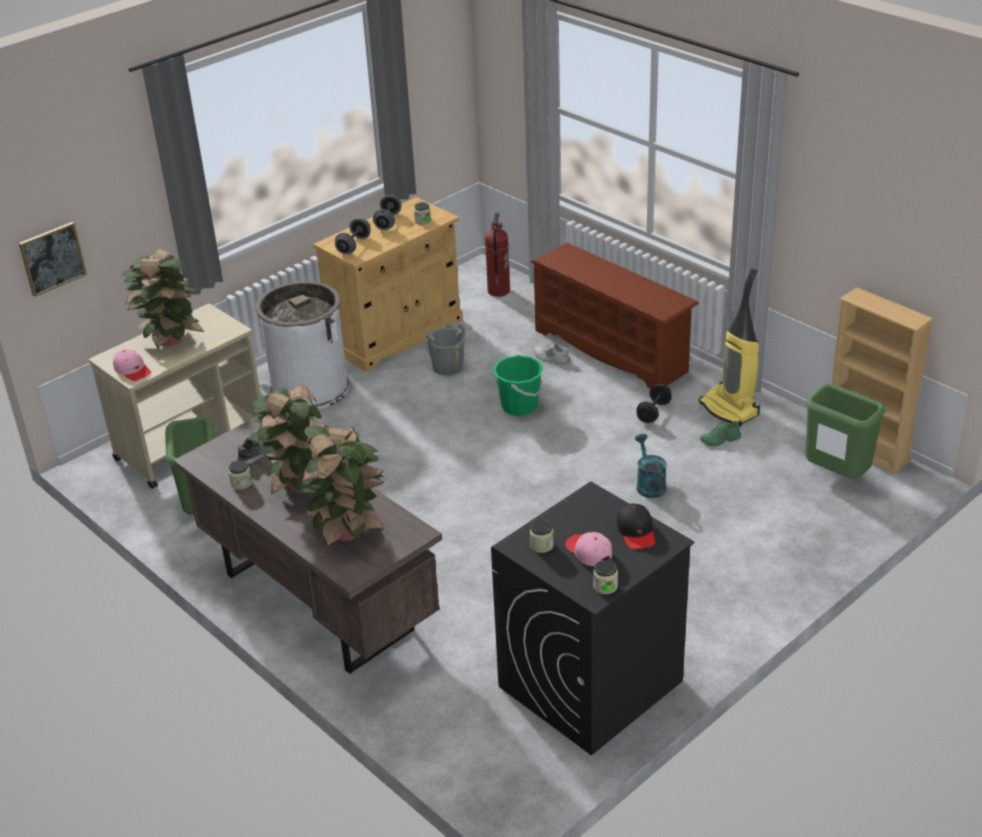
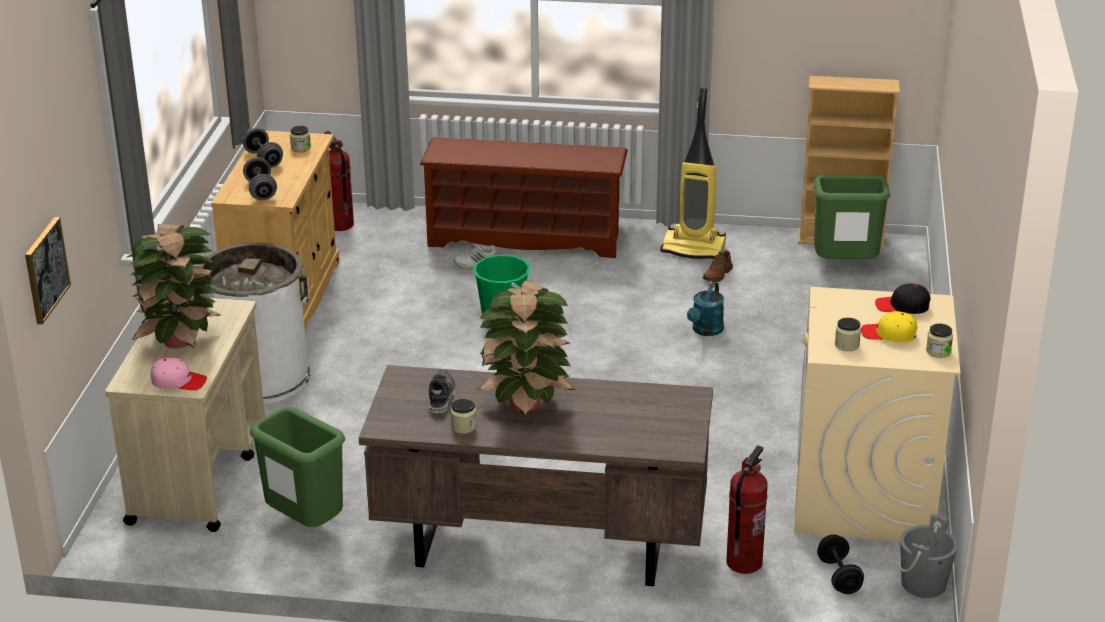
camera: 40 degrees left, 5 degrees down
(347, 530) = (627, 419): potted plant -> none
(432, 690) = (744, 563): none -> fire extinguisher
(447, 367) = (383, 307): grey bucket -> grey bucket (923, 584)
(588, 552) = (889, 334): pink cap -> yellow cap
(590, 684) = (863, 496): black washing machine -> beige washing machine
(636, 532) = (902, 306): black cap -> black cap turned 150 degrees clockwise
(648, 484) = (705, 331): turquoise watering can -> turquoise watering can turned 105 degrees counterclockwise
(653, 412) = (632, 274): black dumbbell -> black dumbbell (839, 576)
(720, 440) = (718, 274): green shoe -> brown shoe

